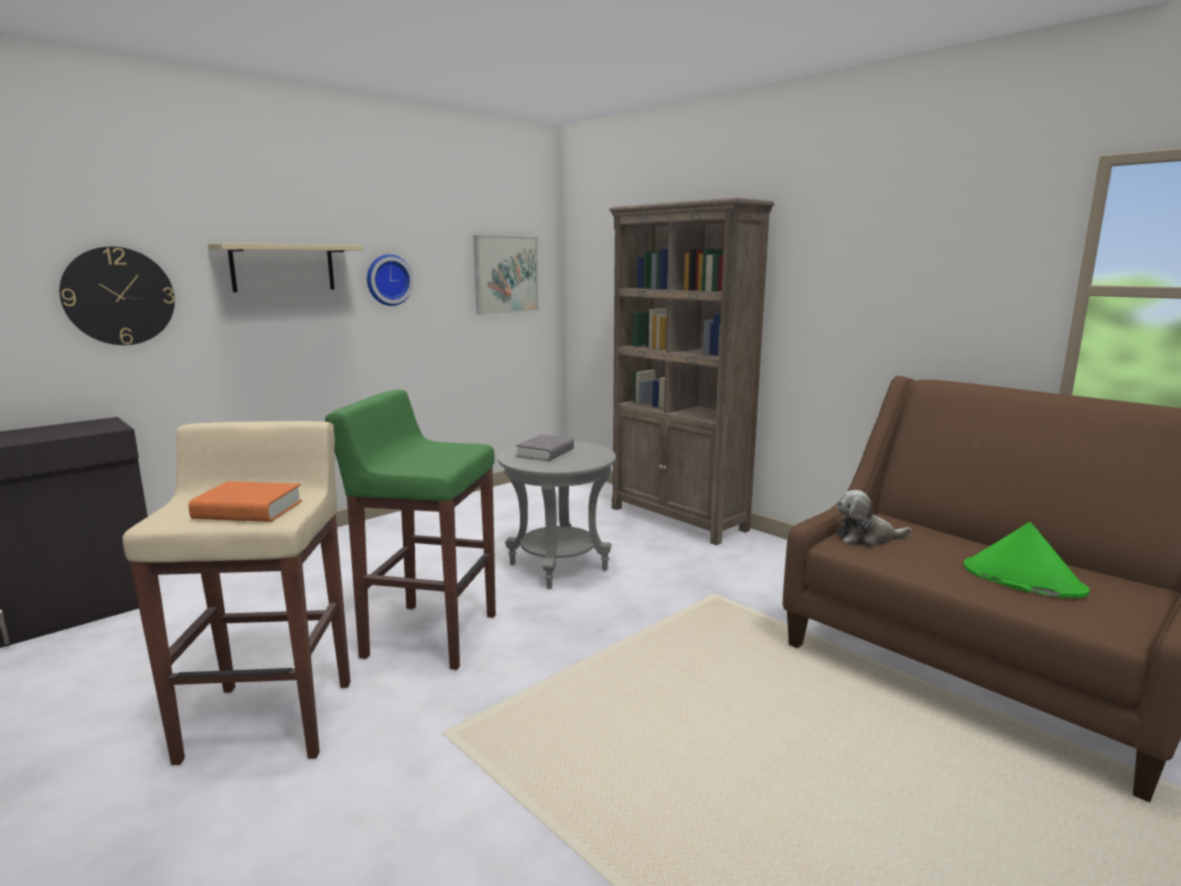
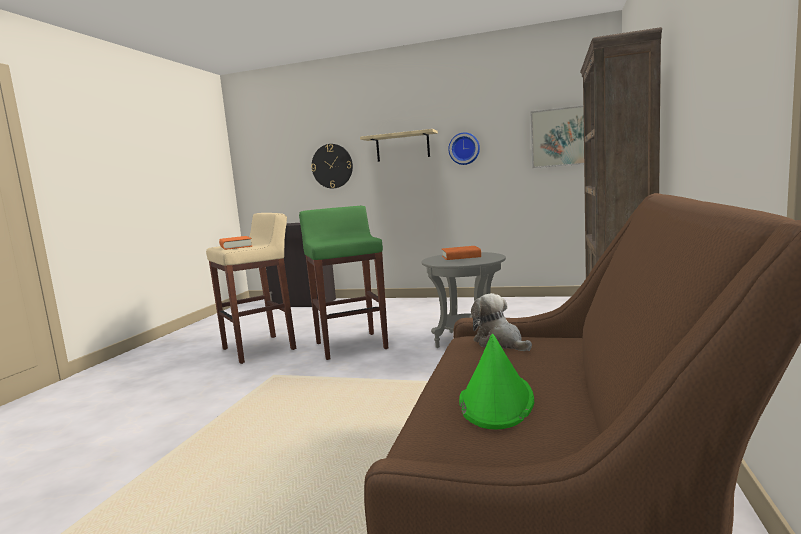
camera: 60 degrees right, 5 degrees down
(545, 453) = (461, 257): grey book -> orange book

